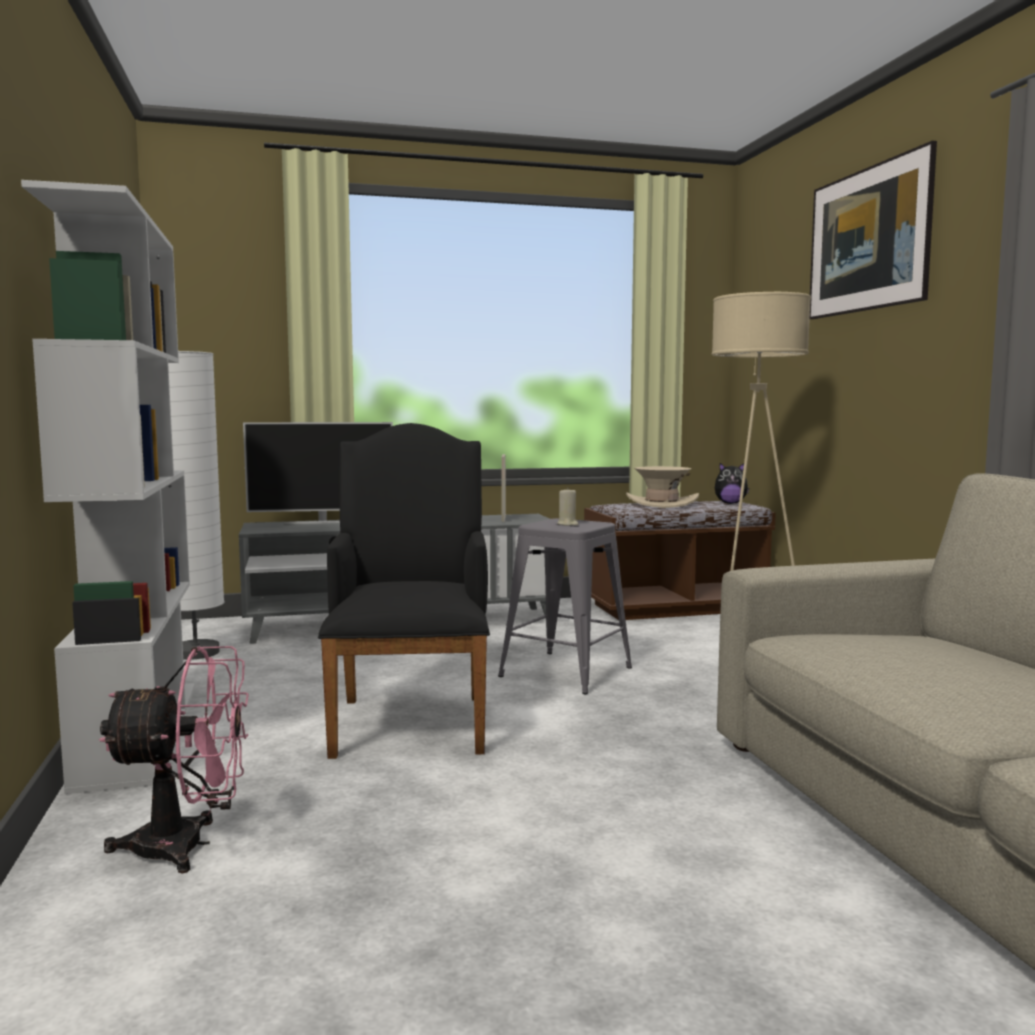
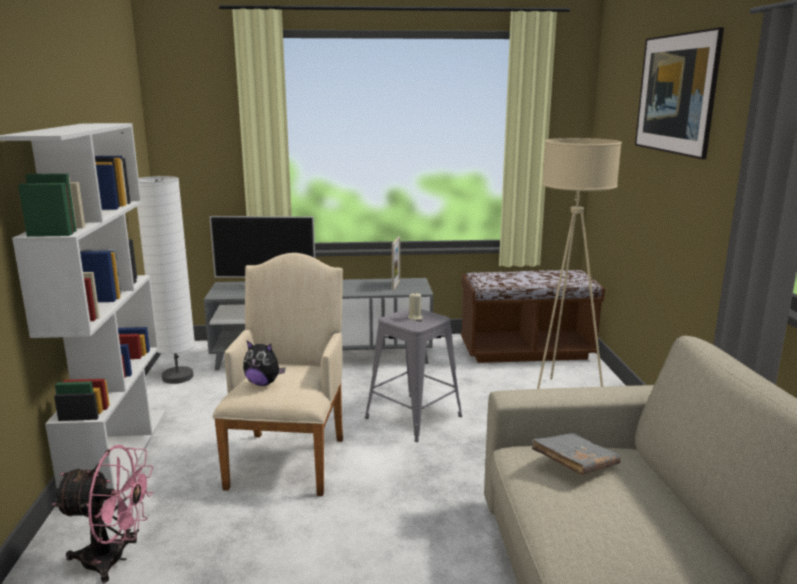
camera: 10 degrees right, 10 degrees up
(412, 720) = (290, 457): black armchair -> beige armchair
(662, 503) = (518, 276): beige hat -> none
(730, 503) = (572, 277): plush toy -> plush toy (263, 383)
(874, 640) = (574, 465): none -> grey book

